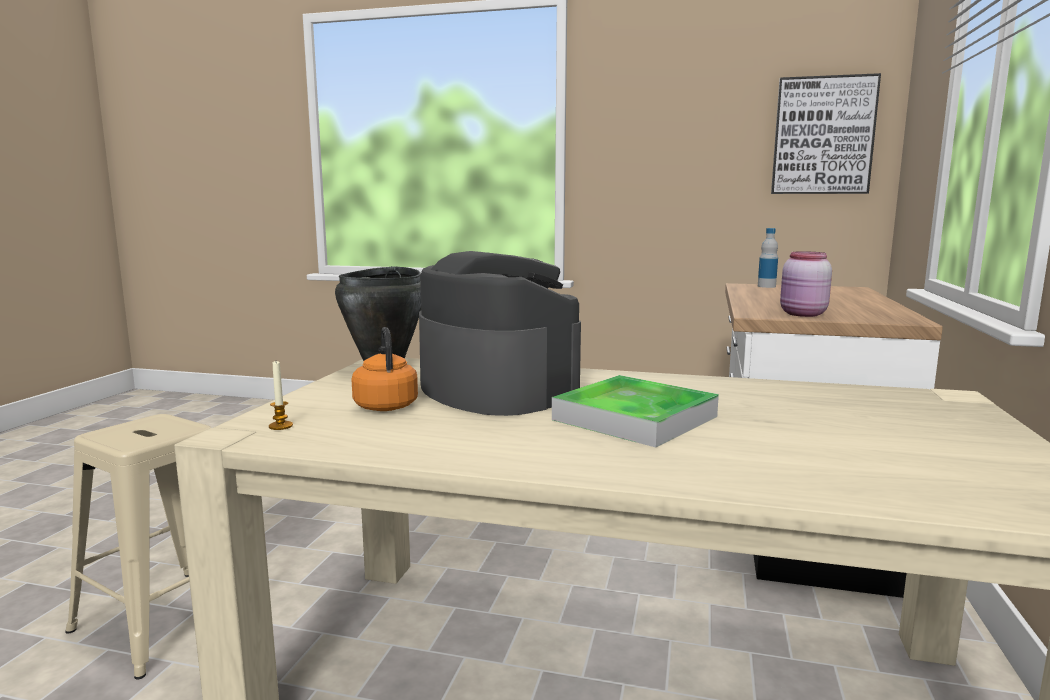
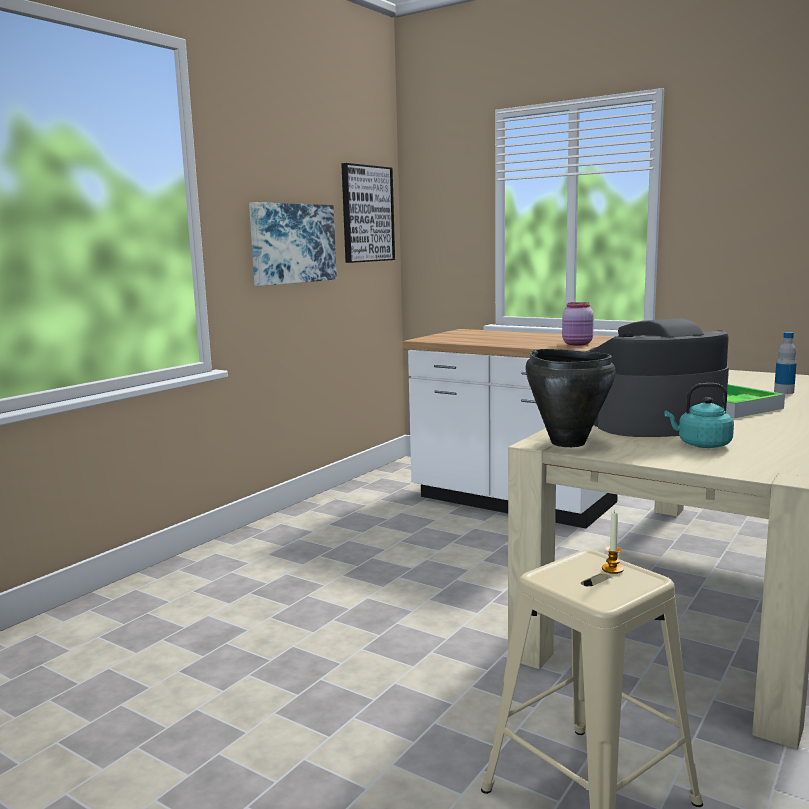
camera: 70 degrees left, 0 degrees up
(280, 426) = (766, 466): candle -> candle (612, 569)
(385, 405) = (701, 445): orange kettle -> turquoise kettle
(683, 171) = (292, 243): none -> picture
(766, 286) = (437, 337): bottle -> bottle (784, 392)

